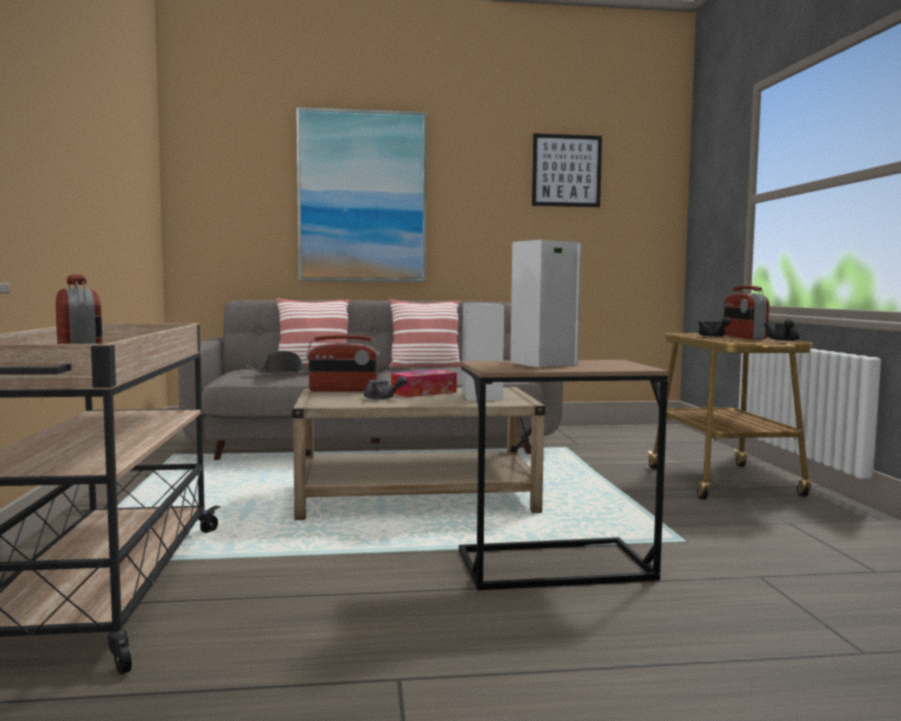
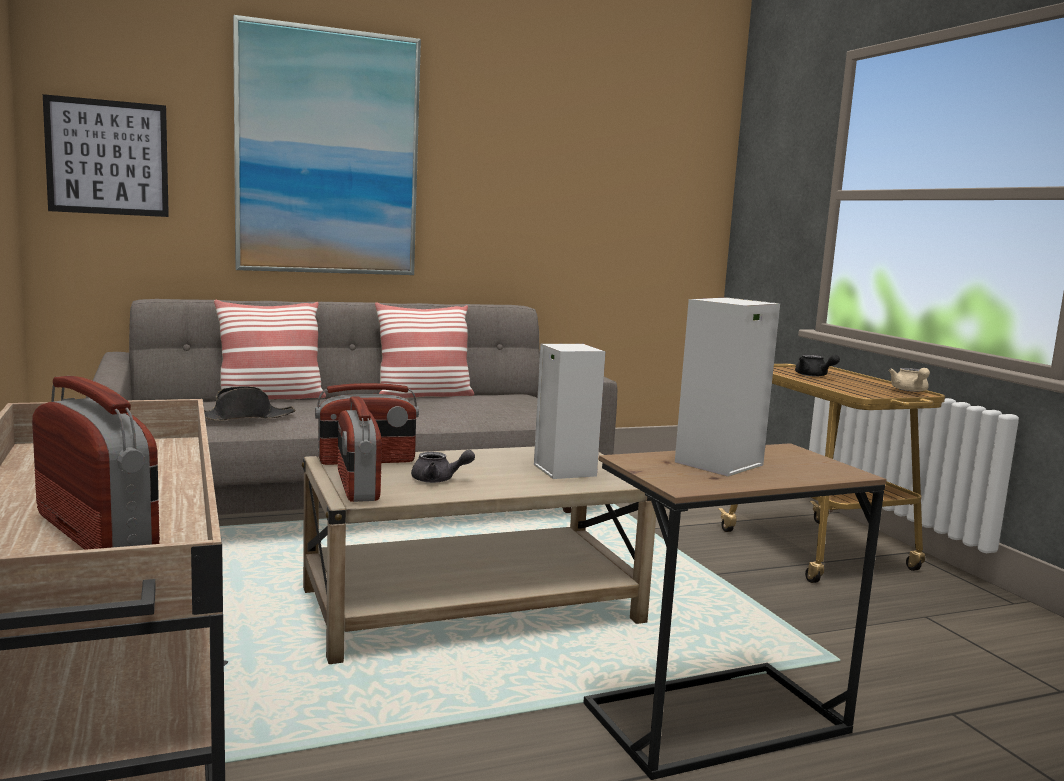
camera: 15 degrees left, 5 degrees up
(423, 392) = (480, 462): tissue box -> none
(566, 171) = (596, 133): picture -> picture (107, 157)
(743, 337) = (847, 377): radio -> radio (356, 487)
(783, 340) = (910, 390): black teapot -> beige teapot

